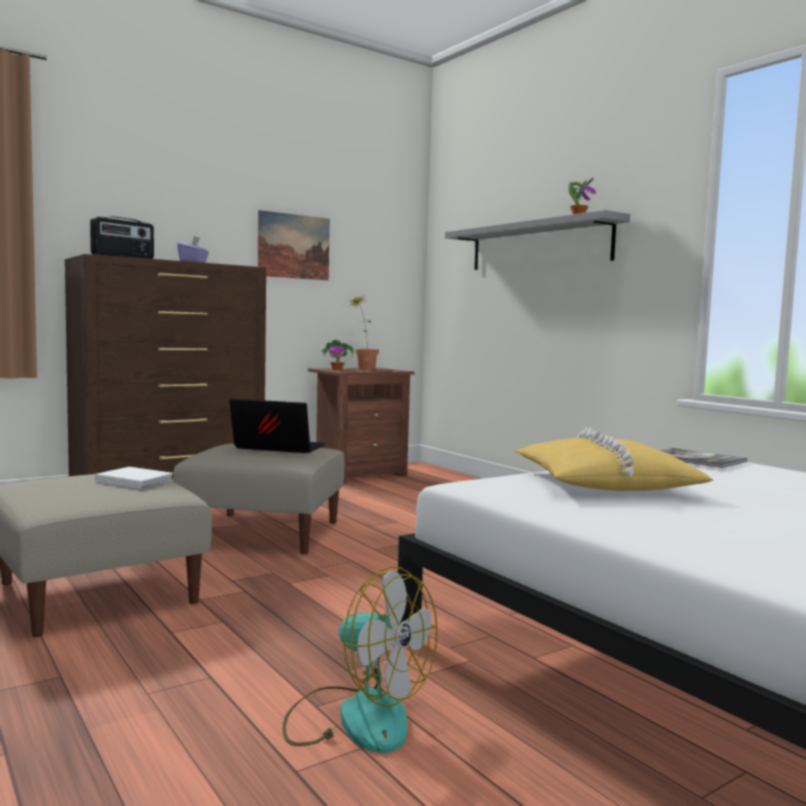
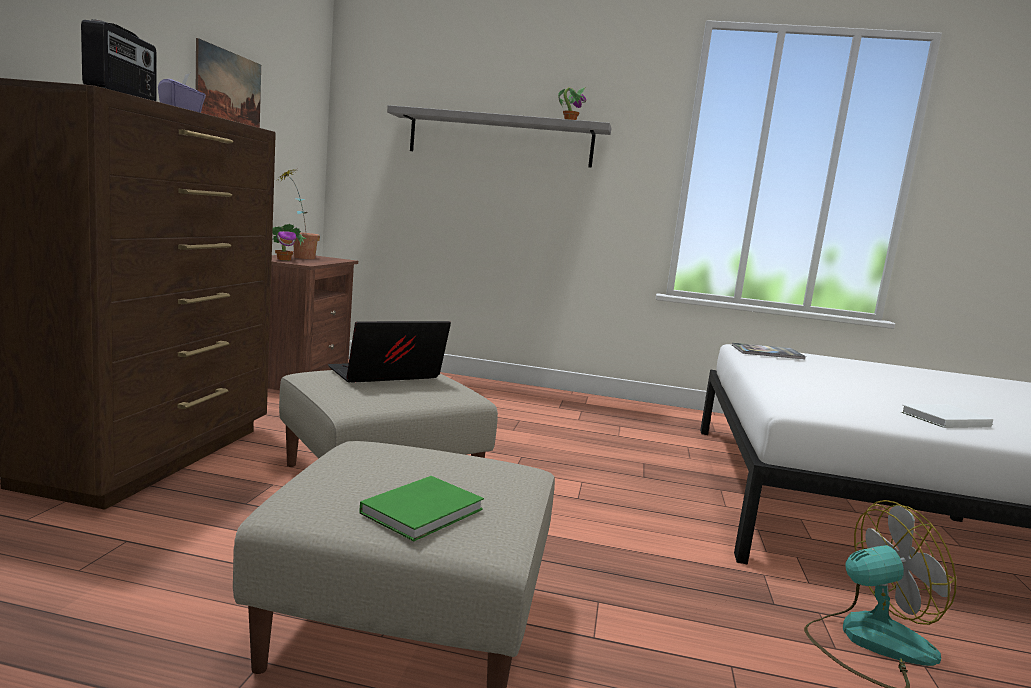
camera: 45 degrees left, 5 degrees up
(57, 494) = (426, 511): none -> green book
(134, 480) = (421, 461): white book -> white book (942, 419)
(603, 483) = (823, 388): yellow pillow -> none

